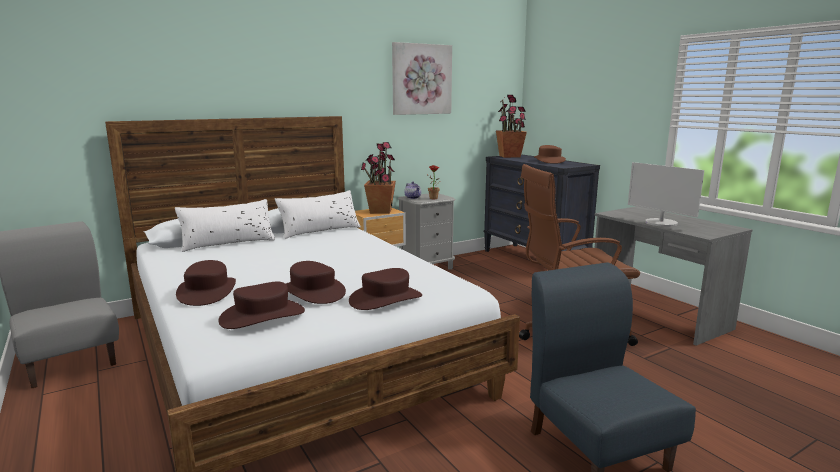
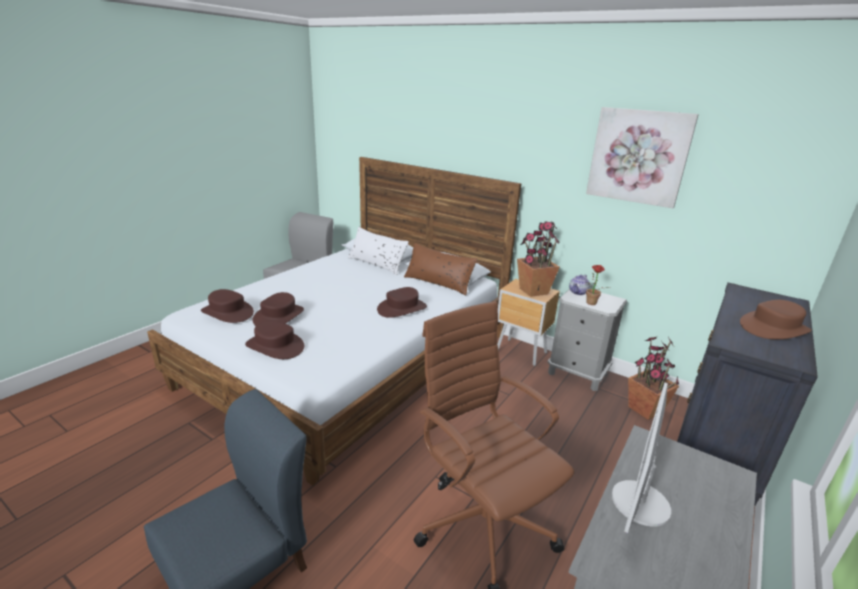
camera: 65 degrees right, 10 degrees up
(207, 291) = (271, 286): brown hat -> brown hat (402, 308)
(320, 230) = (438, 283): white pillow -> brown pillow
(510, 156) = (761, 296): potted plant -> potted plant (645, 410)

